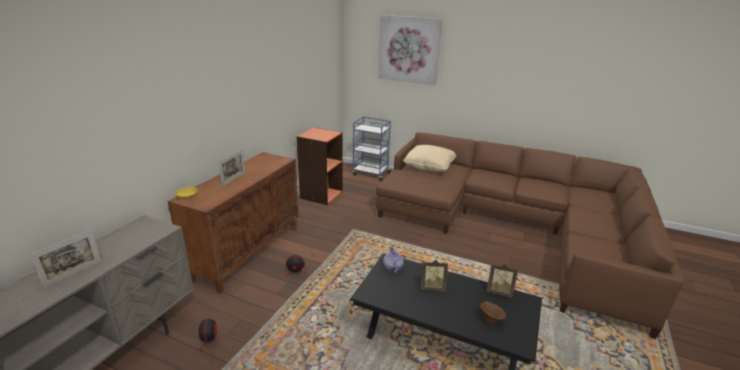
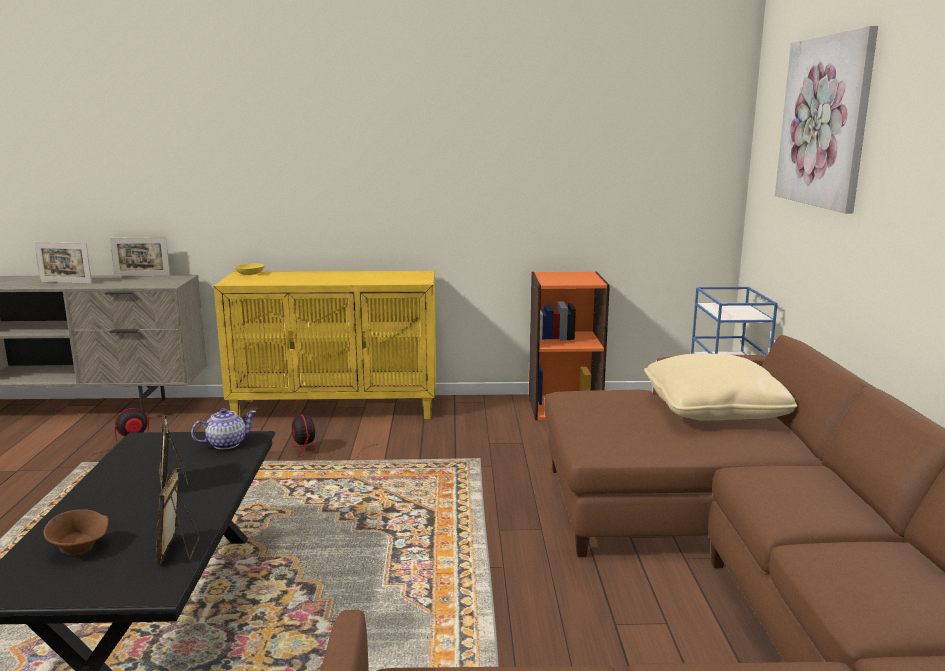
camera: 65 degrees right, 10 degrees down
(234, 179) = (320, 277): picture frame -> picture frame (142, 276)
(248, 251) = (337, 408): brown cabinet -> yellow cabinet

